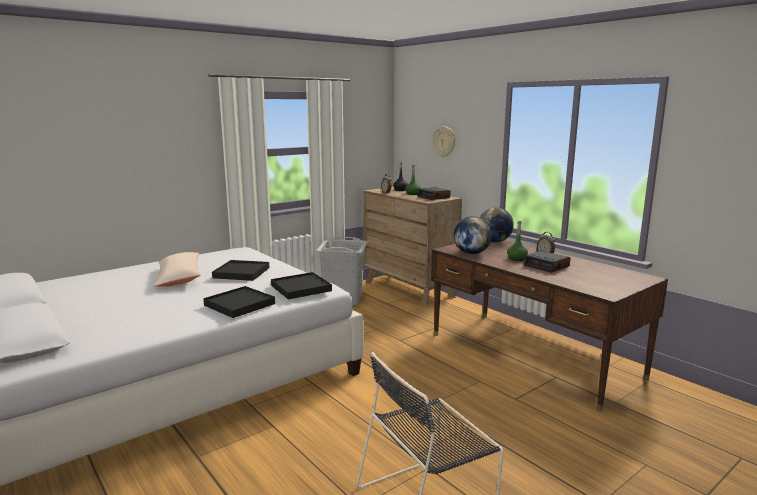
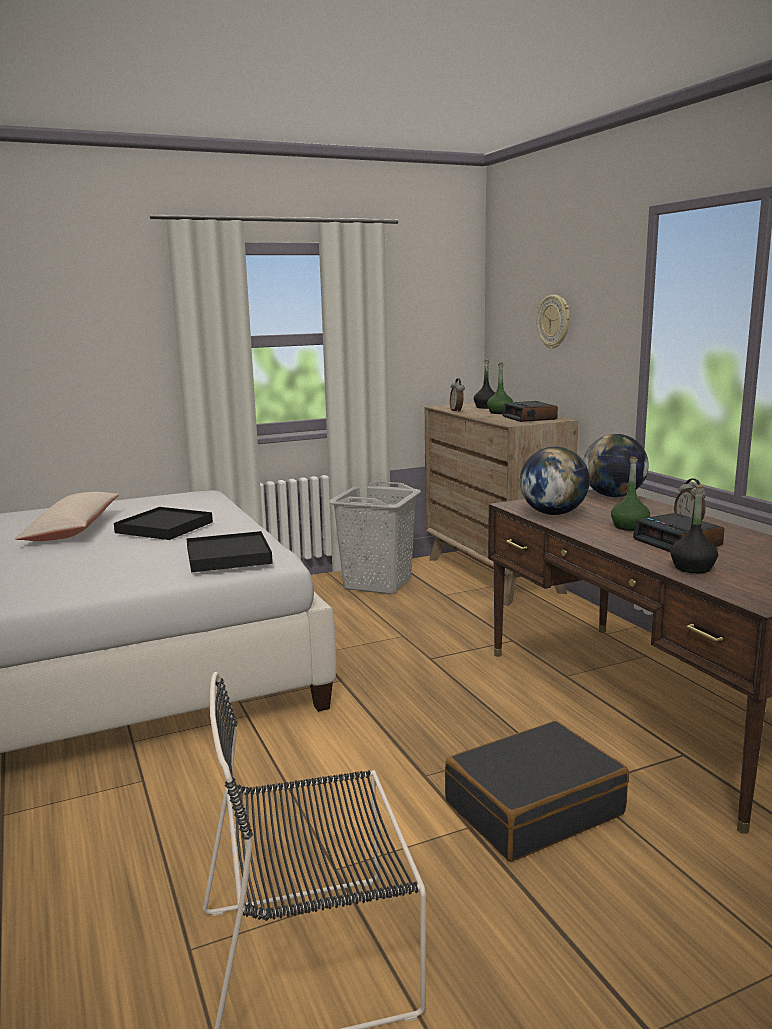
camera: 15 degrees right, 0 degrees up
(240, 304) = (114, 575): black tray -> none
(497, 412) = (533, 808): none -> black suitcase
(564, 279) = (692, 568): none -> black bottle

